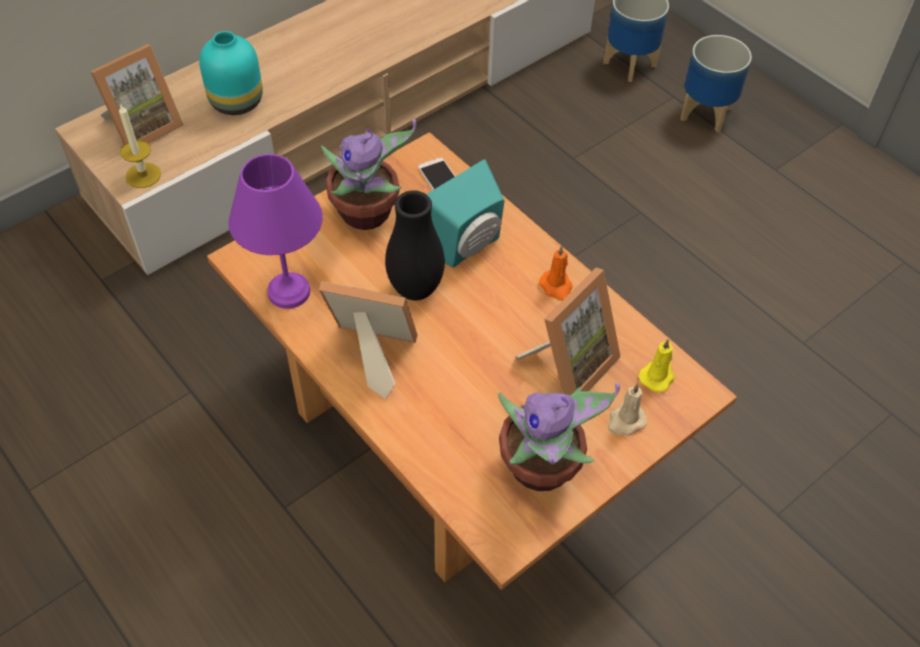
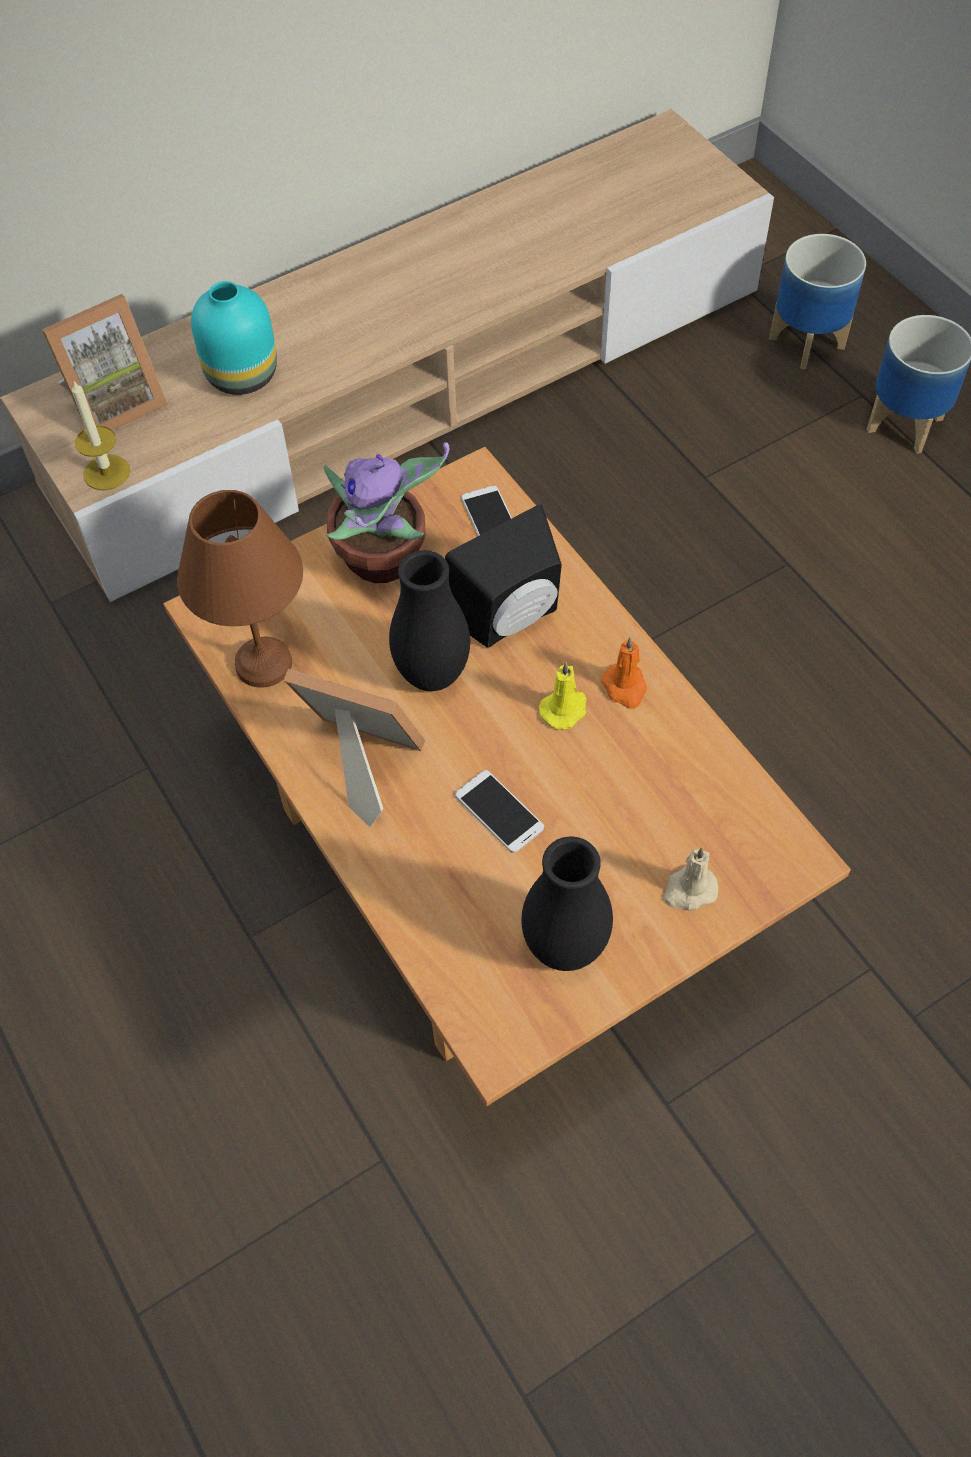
camera: 10 degrees right, 5 degrees up
(287, 292) = (260, 664): purple table lamp -> brown table lamp
(468, 247) = (512, 619): turquoise speaker -> black speaker
(479, 379) = (499, 811): none -> phone
(542, 469) = (565, 946): potted plant -> black vase
(568, 365) = (624, 802): picture frame -> none
(657, 376) = (744, 829): yellow candle -> yellow candle (565, 709)

